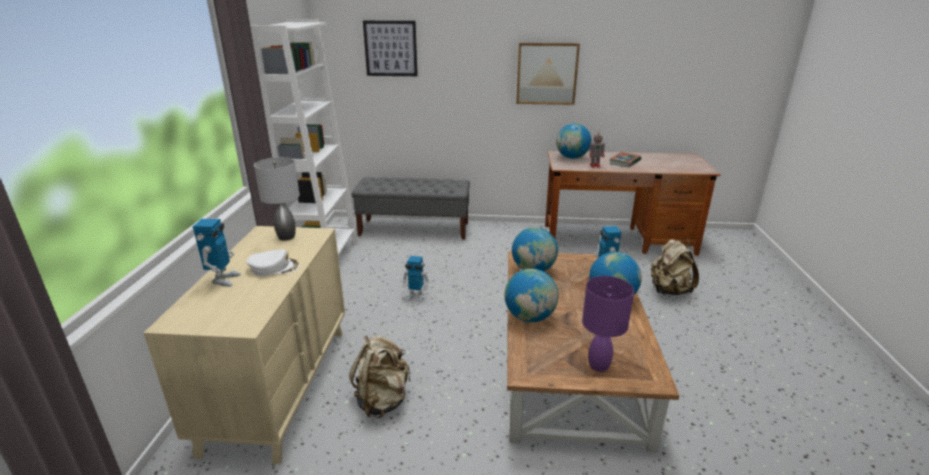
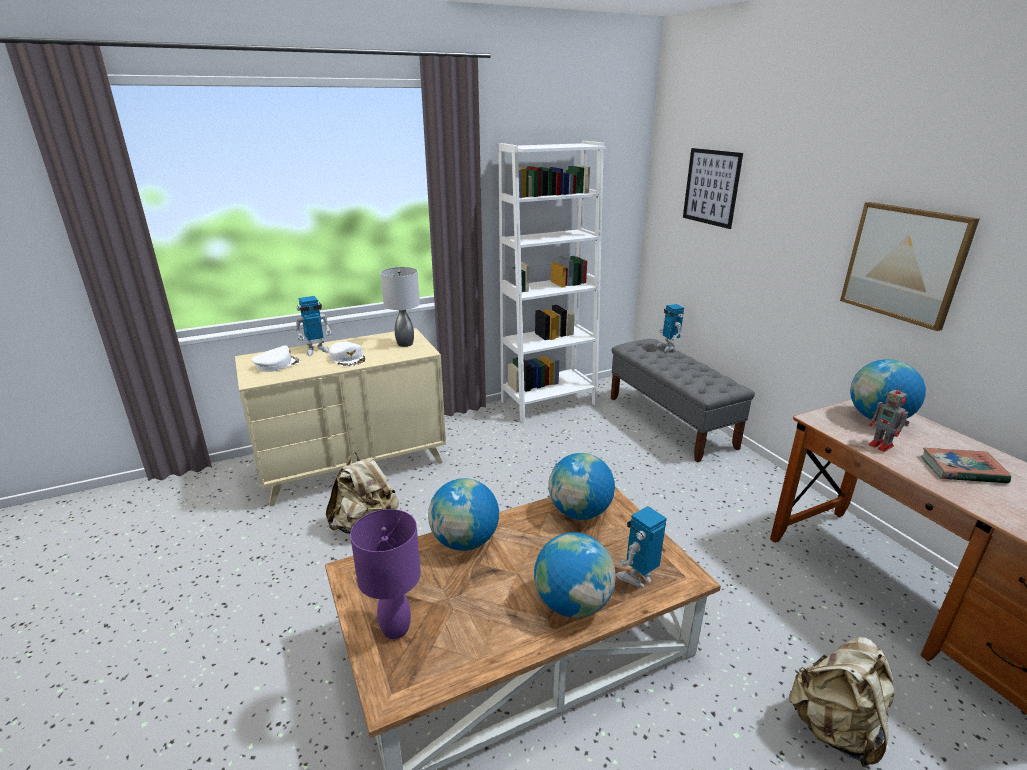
camera: 60 degrees right, 0 degrees up
(222, 307) = (277, 364): none -> white cap
(416, 297) = (539, 477): toy robot -> toy robot (668, 347)

